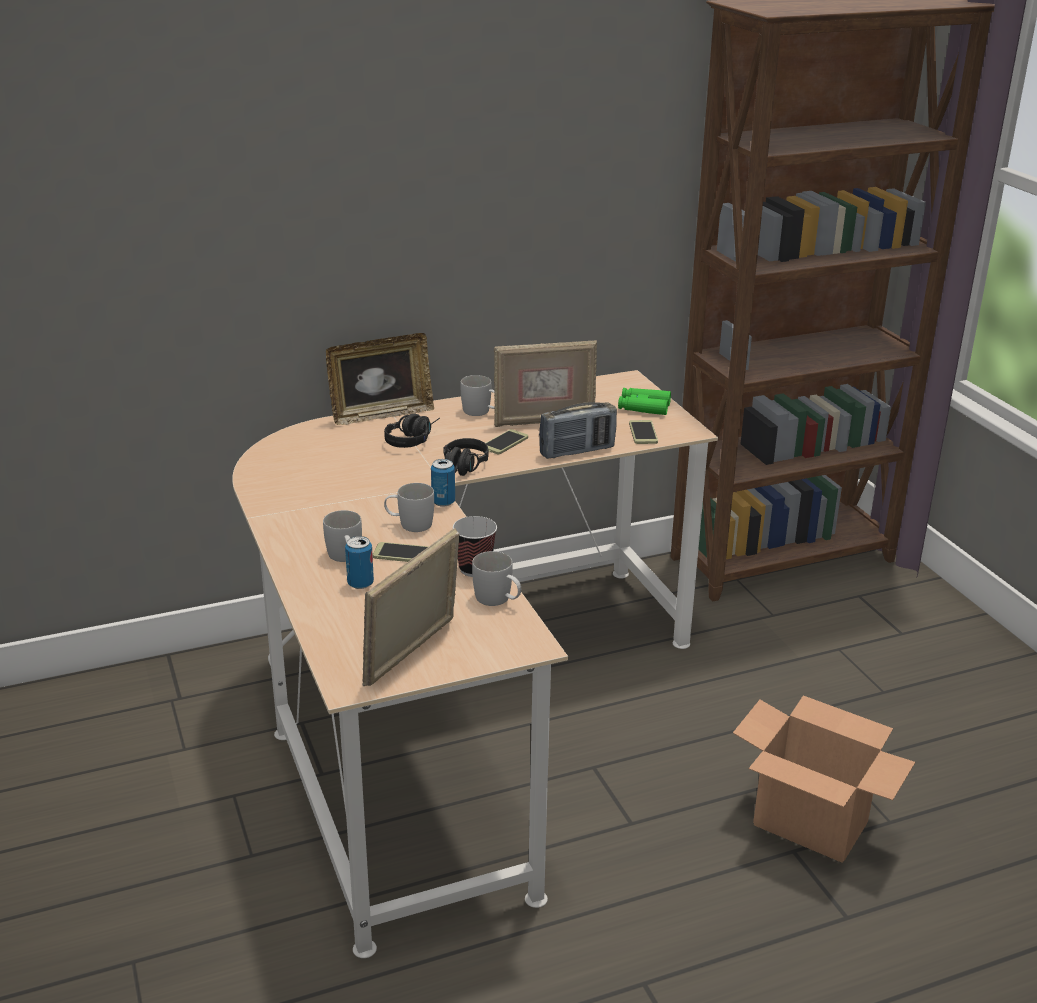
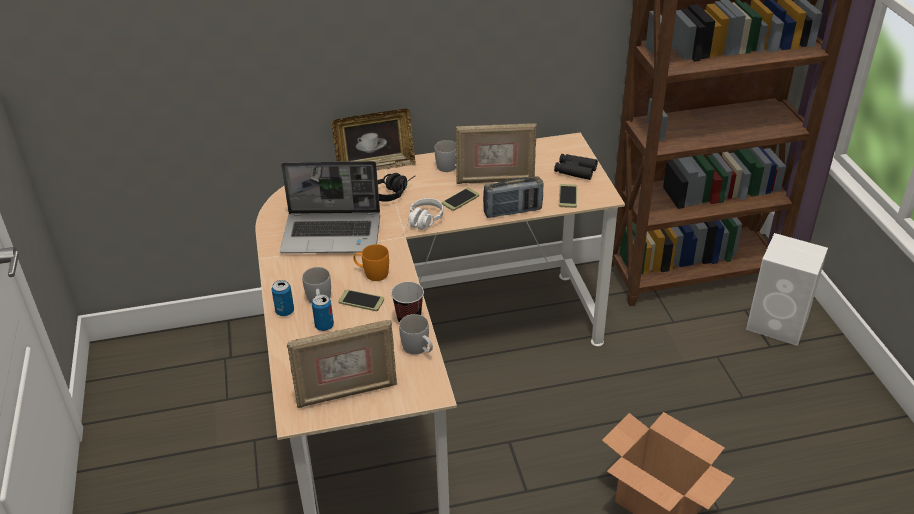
camera: 10 degrees right, 10 degrees up
(344, 486) = (333, 234): none -> laptop
(409, 524) = (372, 273): white mug -> orange mug
(413, 653) = (346, 392): picture frame -> picture frame turned 150 degrees counterclockwise
(443, 502) = (401, 254): can -> can (285, 311)
(462, 469) = (422, 223): black headphones -> white headphones
(643, 407) = (575, 171): green binoculars -> black binoculars
(905, 608) = (778, 324): none -> white speaker

